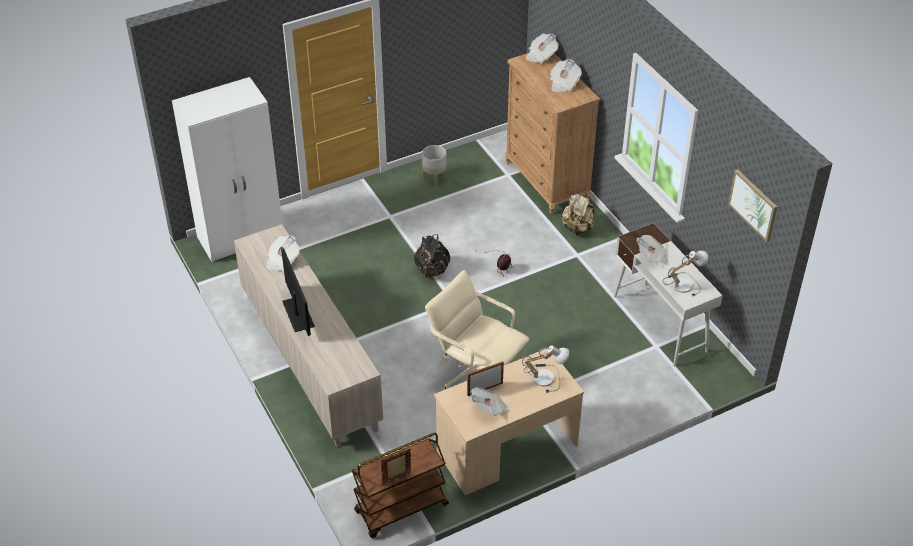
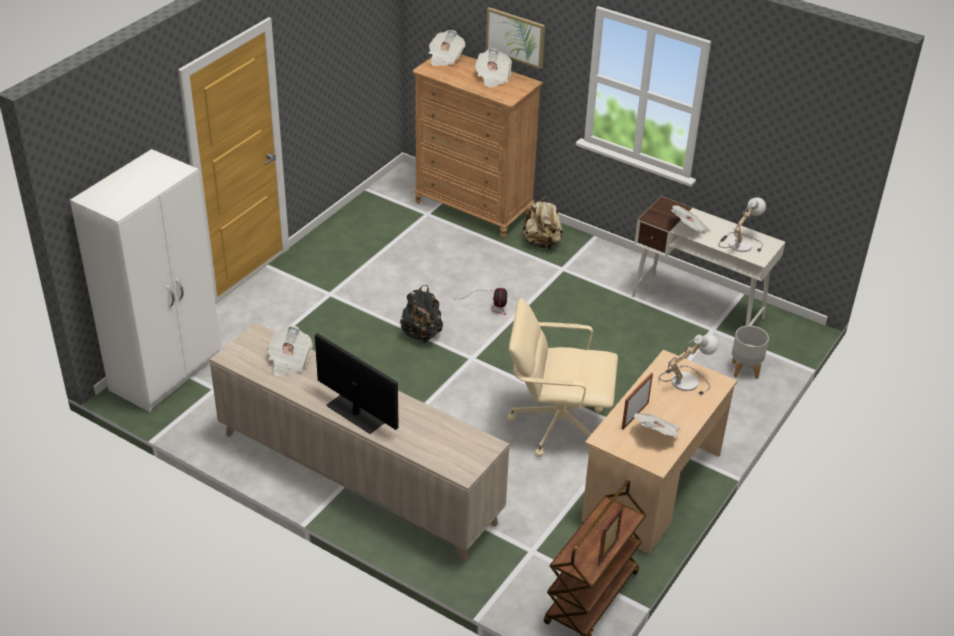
camera: 30 degrees left, 5 degrees down
(434, 178) = (349, 240): grey planter -> grey planter (745, 370)
(753, 204) = (814, 122): picture -> picture (515, 37)

